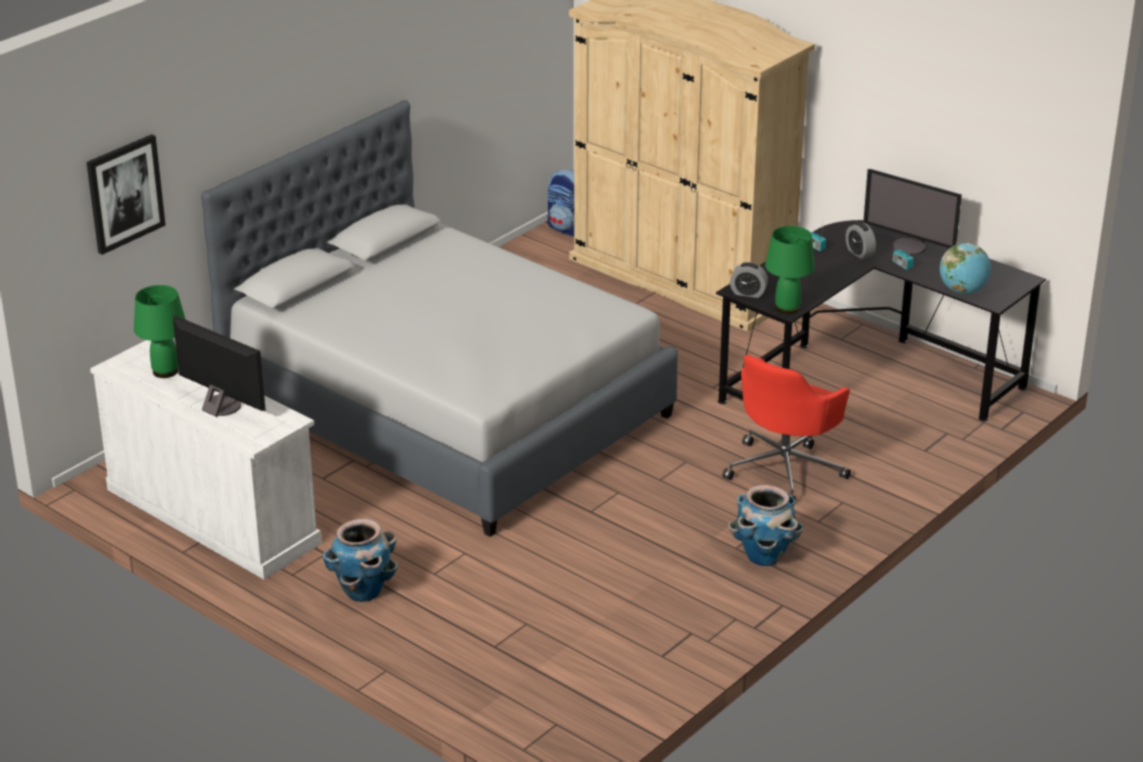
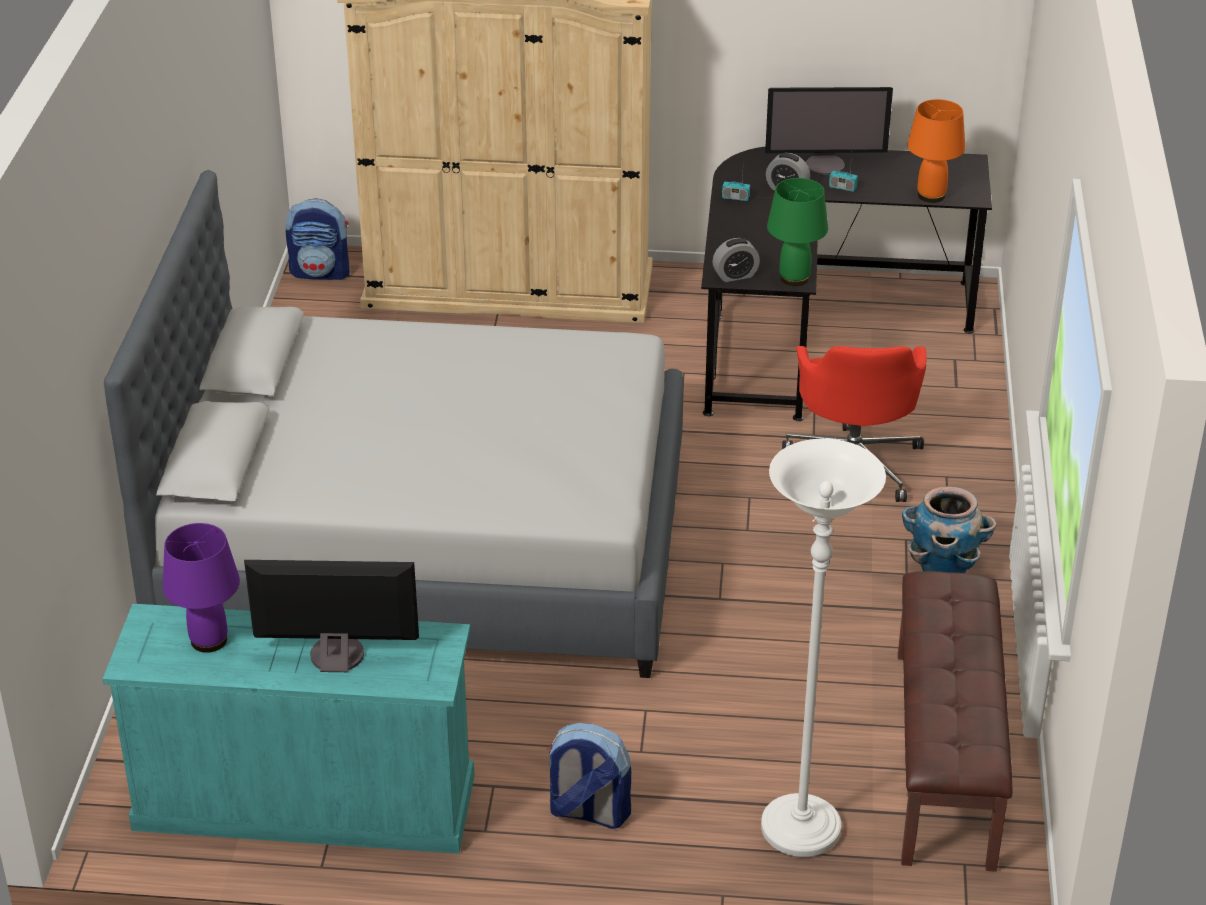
camera: 35 degrees left, 5 degrees up
(125, 193) = (52, 418): picture -> none
(165, 371) = (208, 640): green table lamp -> purple table lamp
(211, 515) = (303, 803): white dresser -> turquoise dresser
(362, 591) = (588, 812): planter -> backpack
(477, 658) = (800, 830): none -> white floor lamp
(622, 662) = (946, 757): none -> brown bench
(963, 291) = (932, 195): globe -> orange table lamp

